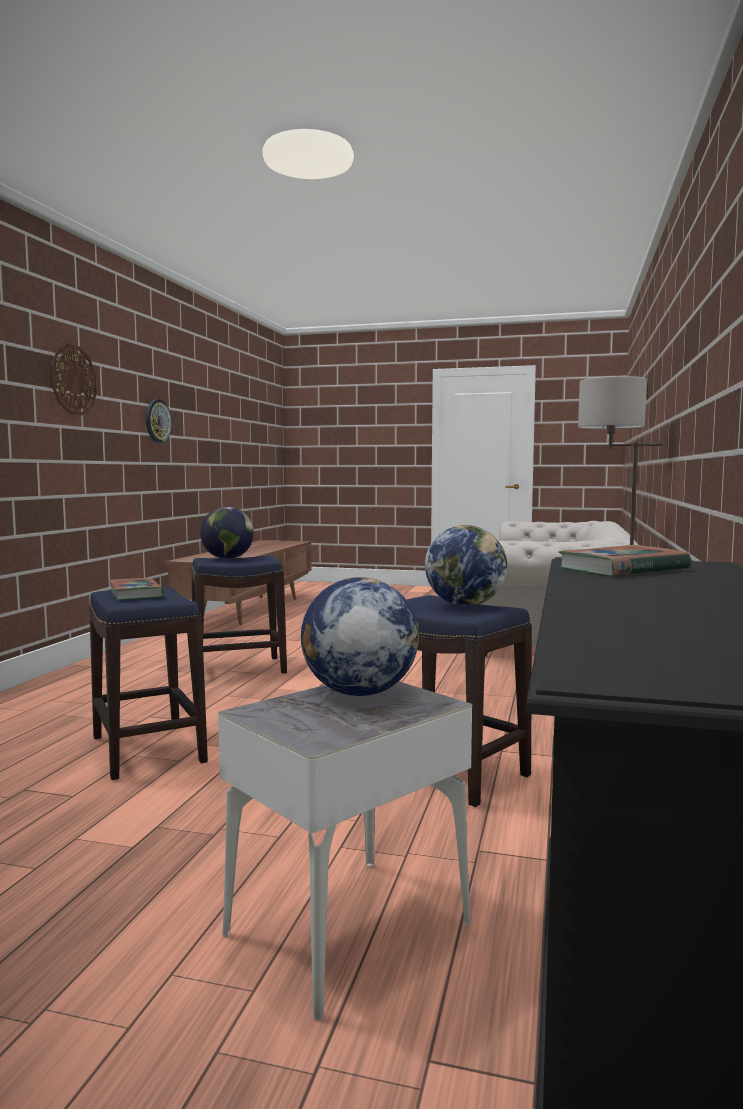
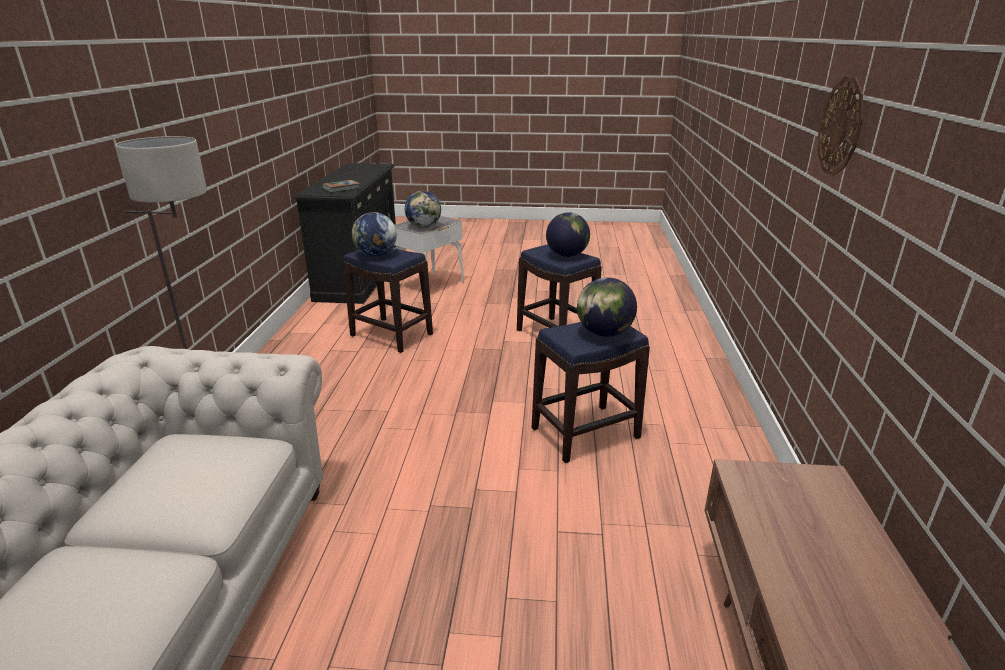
camera: 170 degrees right, 20 degrees up
(136, 594) = (567, 255): book -> globe
(157, 421) = (942, 225): wall clock -> none

